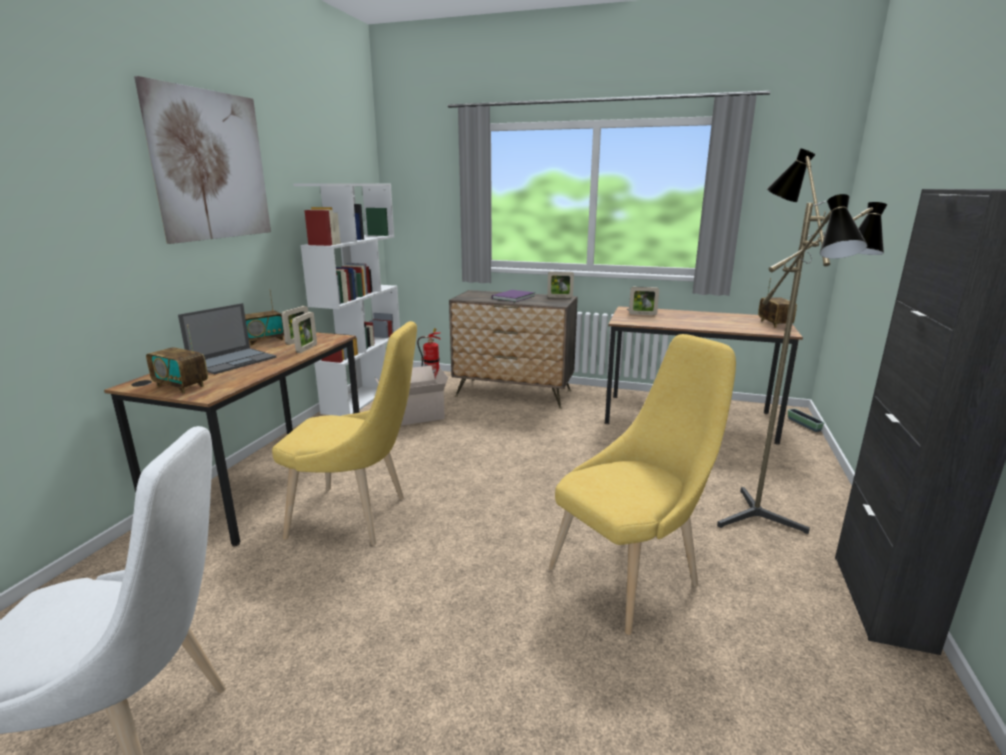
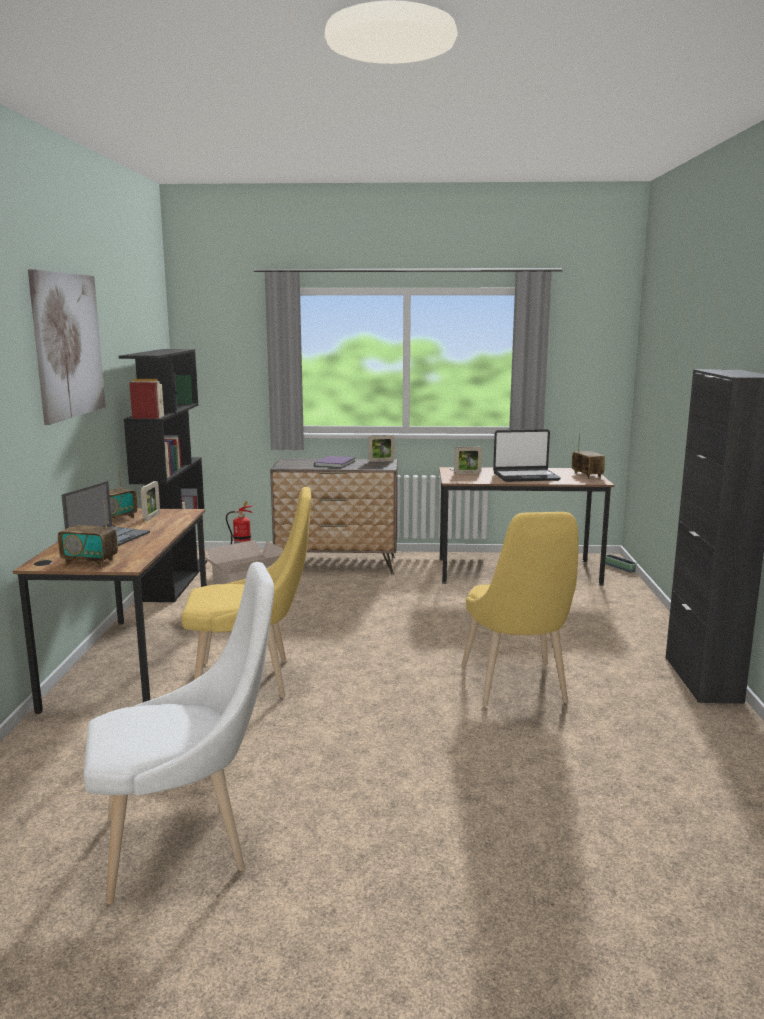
camera: 15 degrees left, 5 degrees down
(307, 349) = (170, 523): picture frame -> none
(364, 395) = (174, 580): white bookcase -> black bookcase
(631, 574) = (516, 688): yellow chair -> yellow chair turned 135 degrees clockwise
(703, 321) = (526, 476): none -> laptop
(765, 516) = (607, 638): floor lamp -> none

